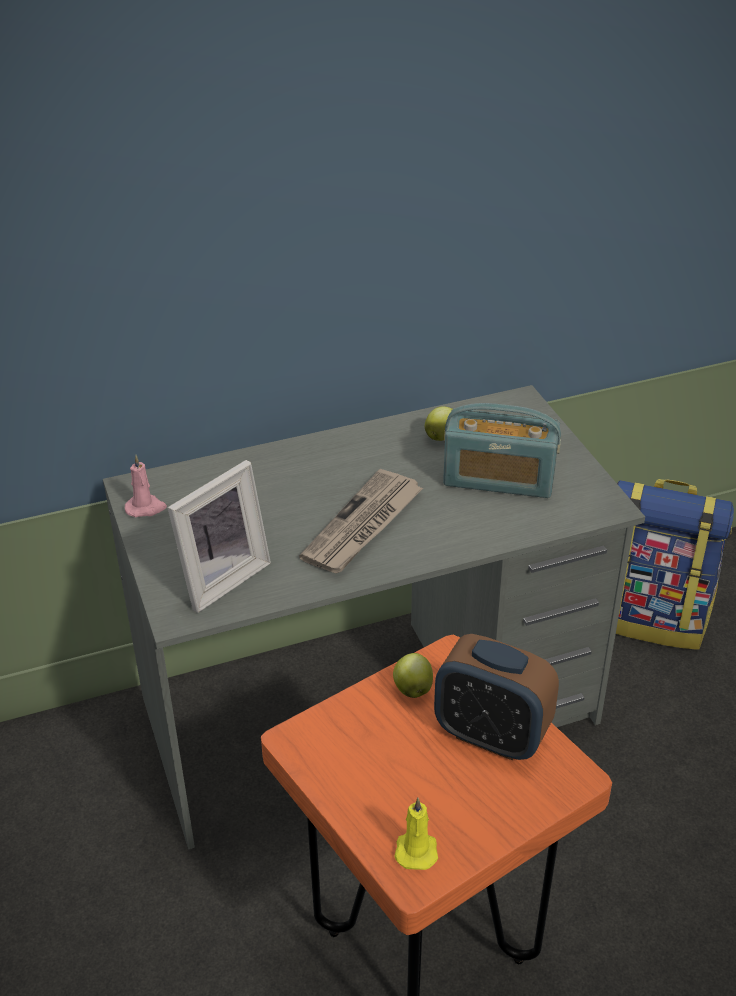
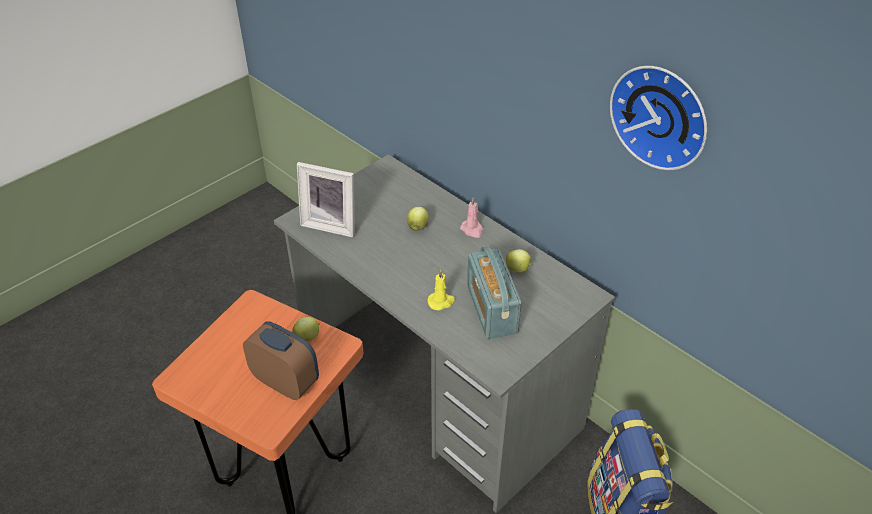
camera: 65 degrees right, 5 degrees up
(146, 508) = (373, 177): pink candle -> pink candle (472, 230)
(295, 495) = (418, 226): none -> apple
(363, 526) = (407, 263): newspaper -> none
(416, 849) = (193, 374): yellow candle -> yellow candle (441, 302)
(491, 735) = (286, 382): alarm clock -> alarm clock turned 120 degrees clockwise
(550, 115) = (662, 115): none -> wall clock

